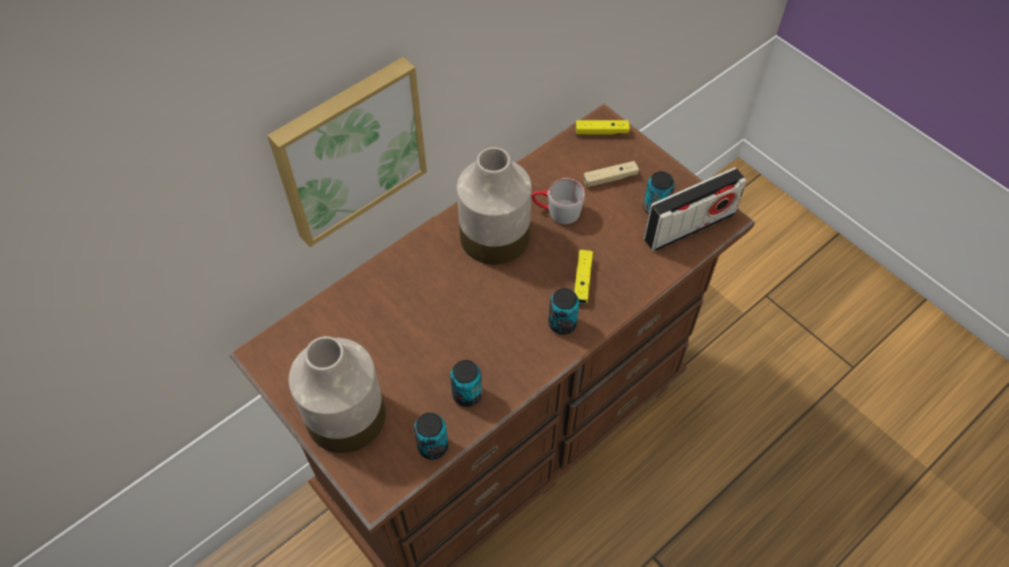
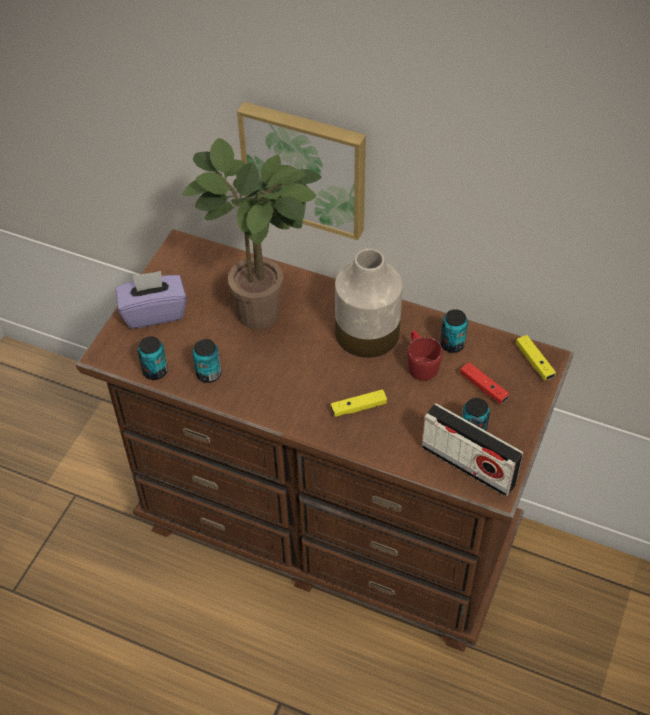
camera: 65 degrees right, 5 degrees down
(346, 416) = (154, 312): beige vase -> purple tissue box
(417, 309) = (266, 313): none -> potted plant
(556, 211) = (420, 363): grey mug -> red mug
(562, 323) = (307, 409): can -> can (452, 344)
(610, 178) = (483, 387): beige game controller -> red game controller

